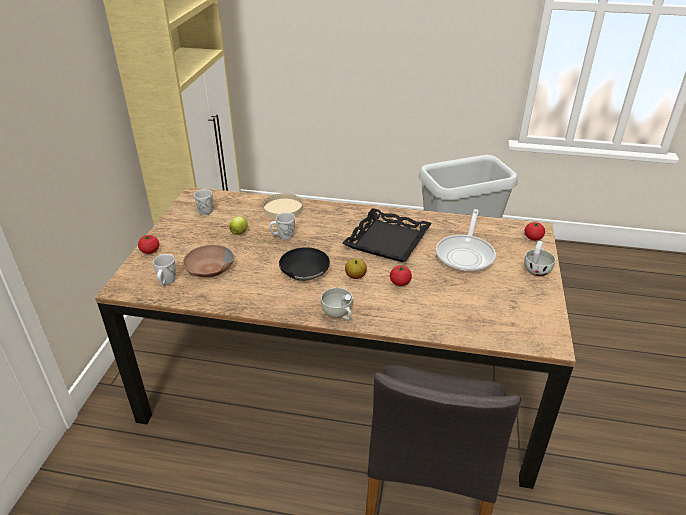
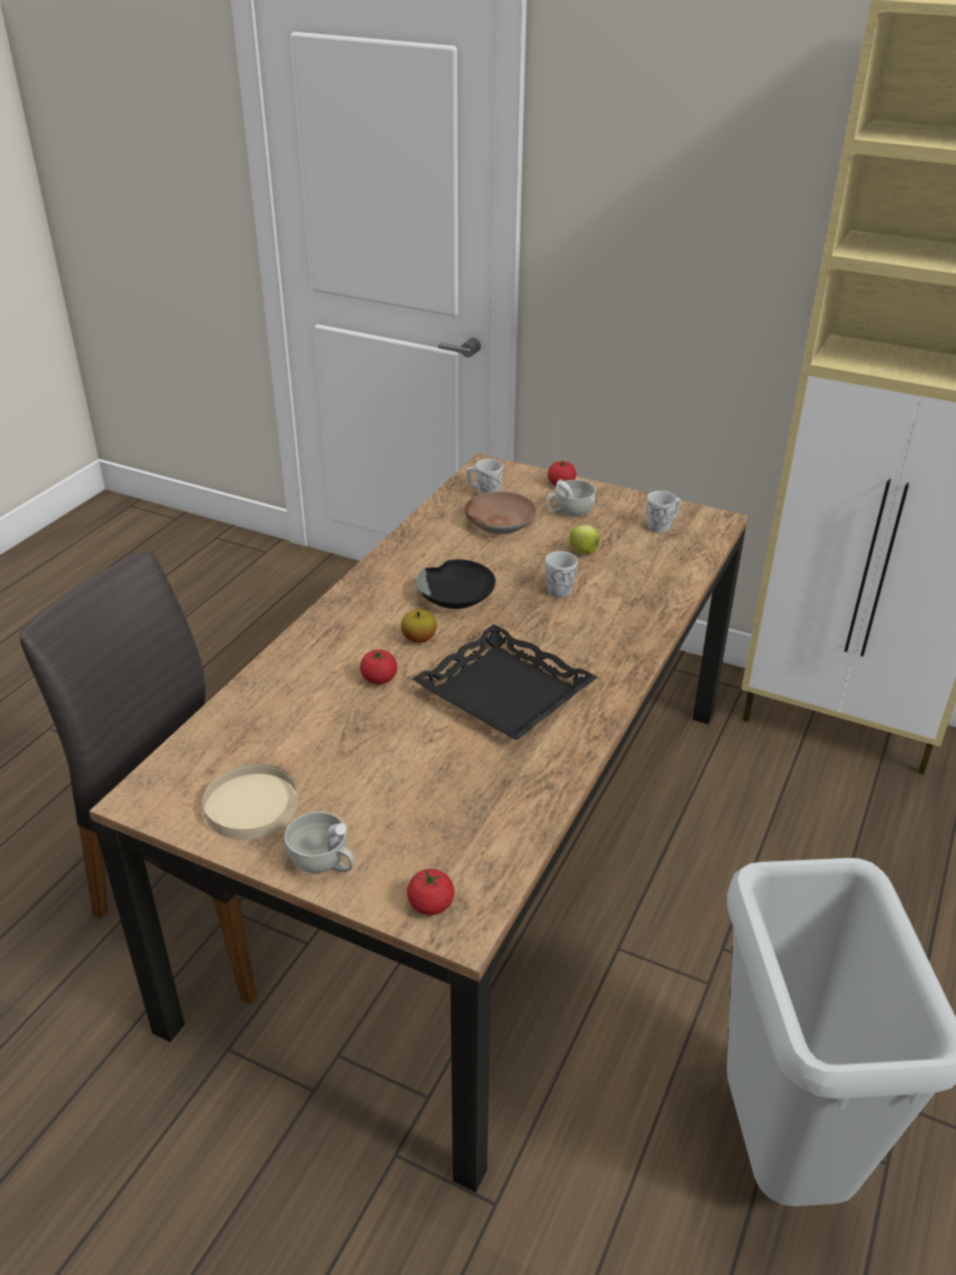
camera: 105 degrees right, 0 degrees up
(283, 208) = (651, 598): beige plate -> beige plate (252, 805)
(339, 314) = (341, 610): white cup -> white cup (569, 512)
(466, 254) = (418, 777): frying pan -> none

